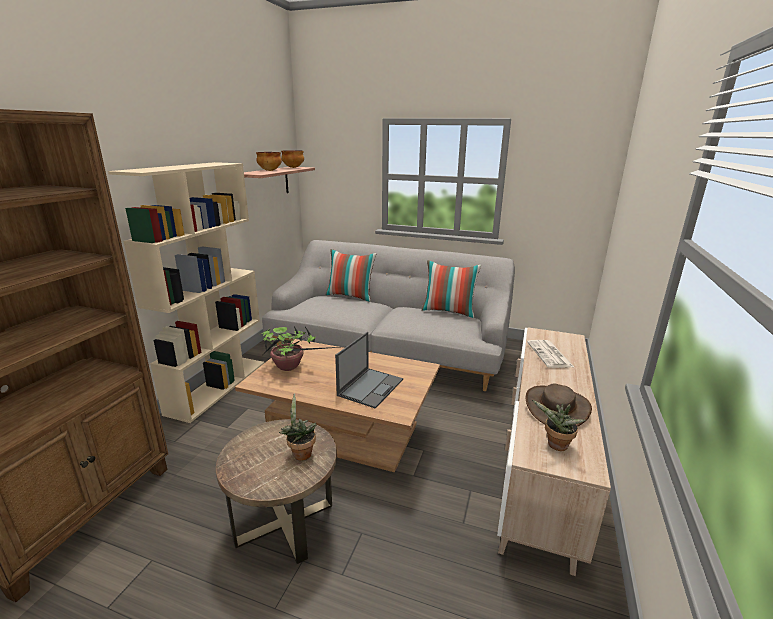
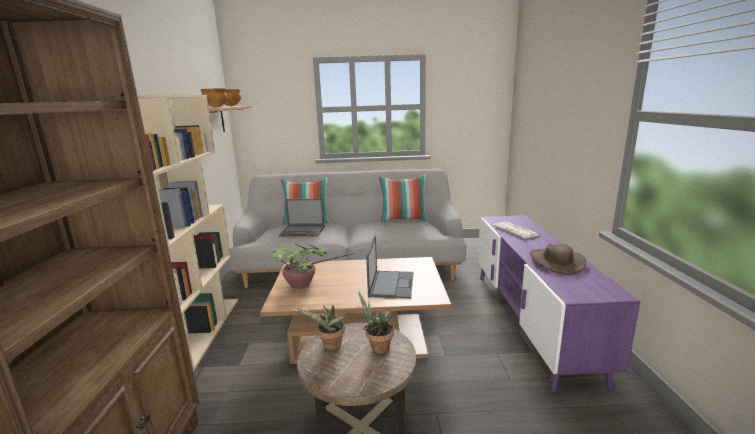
camera: 20 degrees left, 5 degrees down
(337, 307) = (303, 231): none -> laptop
(539, 463) = (531, 320): beige tv stand -> purple tv stand
(555, 446) = (581, 285): potted plant -> potted plant (330, 347)

